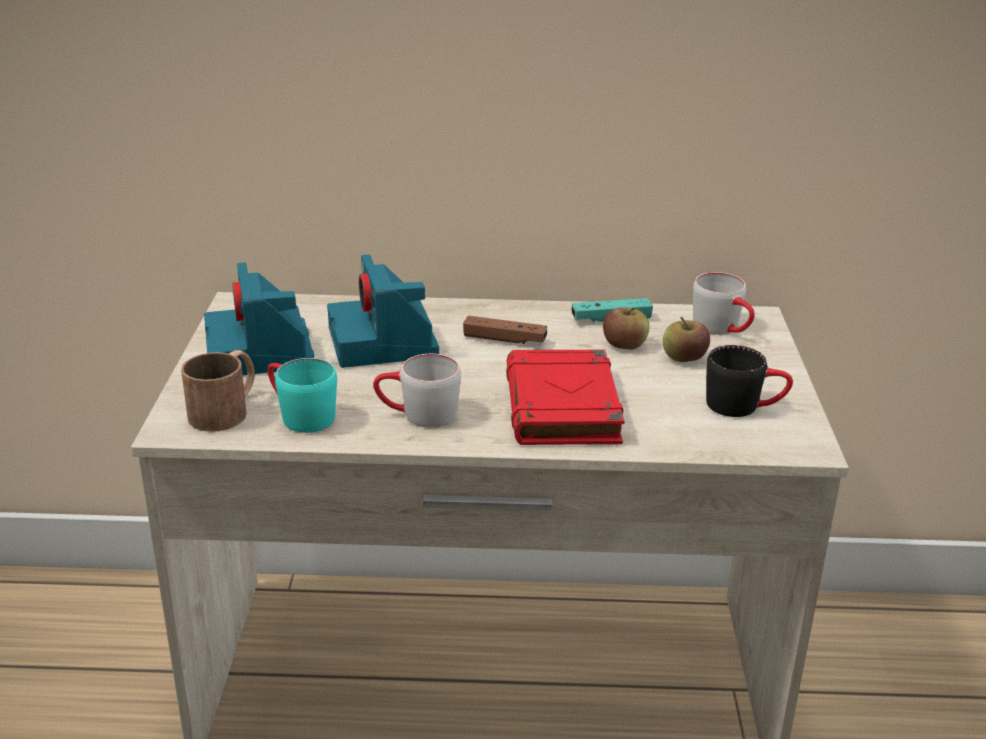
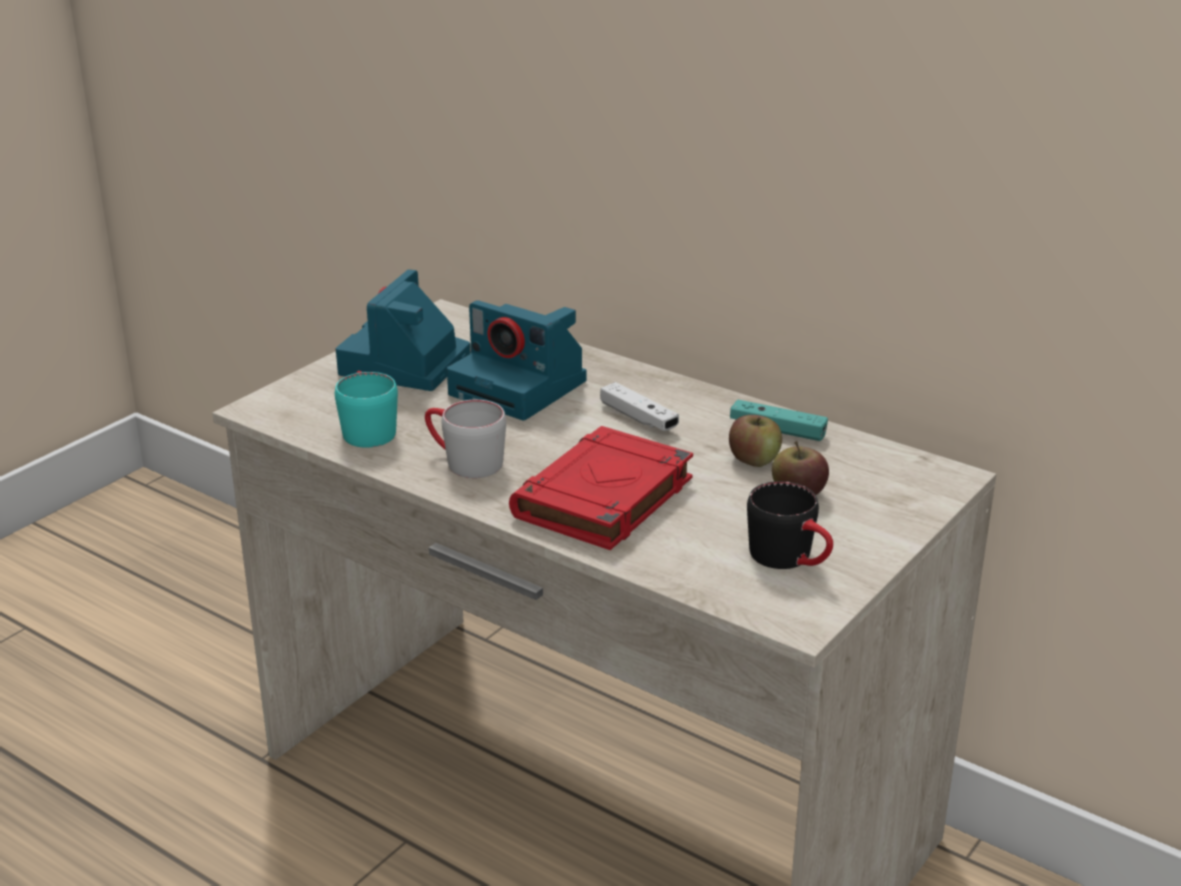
camera: 35 degrees right, 0 degrees up
(227, 409) = (317, 405): brown mug -> none
(384, 343) = (521, 388): camera -> camera turned 75 degrees counterclockwise
(504, 339) = (638, 418): brown game controller -> white game controller
(723, 329) = (889, 477): grey mug -> none

